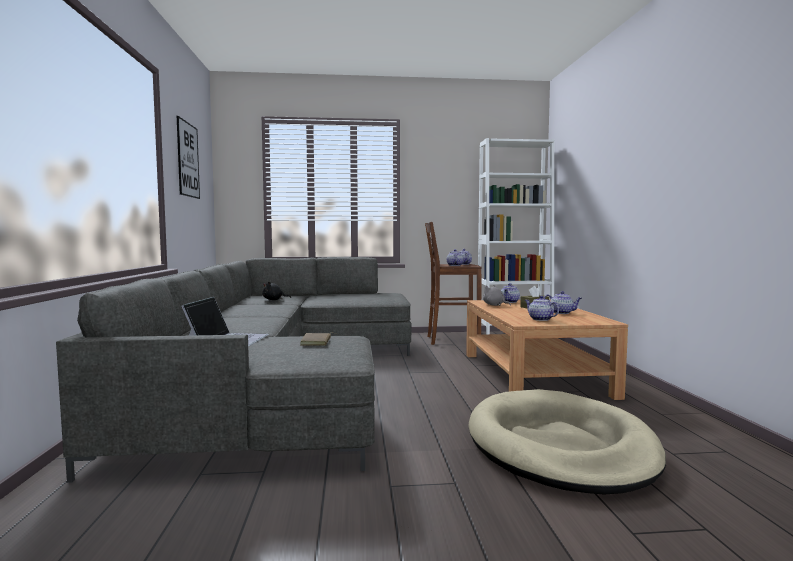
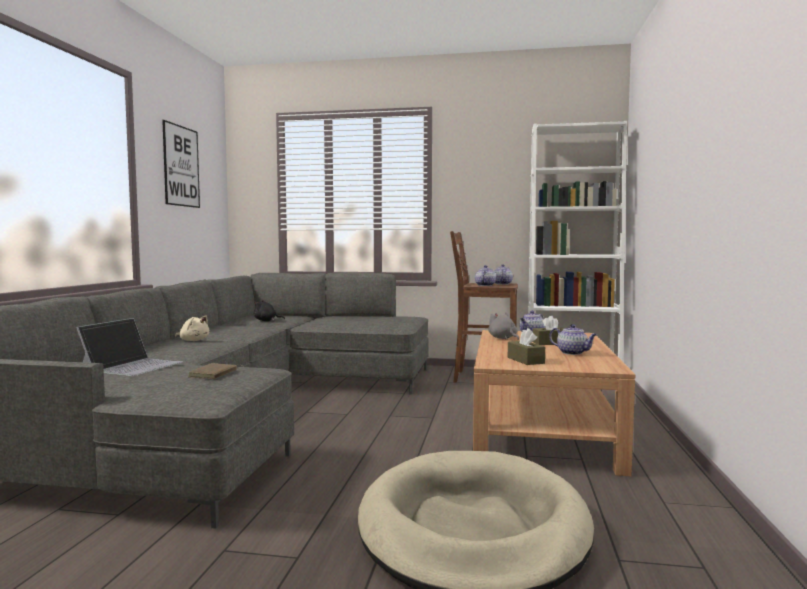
camera: 15 degrees right, 0 degrees up
(239, 317) = (193, 340): none -> beige plush toy
(540, 319) = (525, 360): teapot -> brown tissue box

